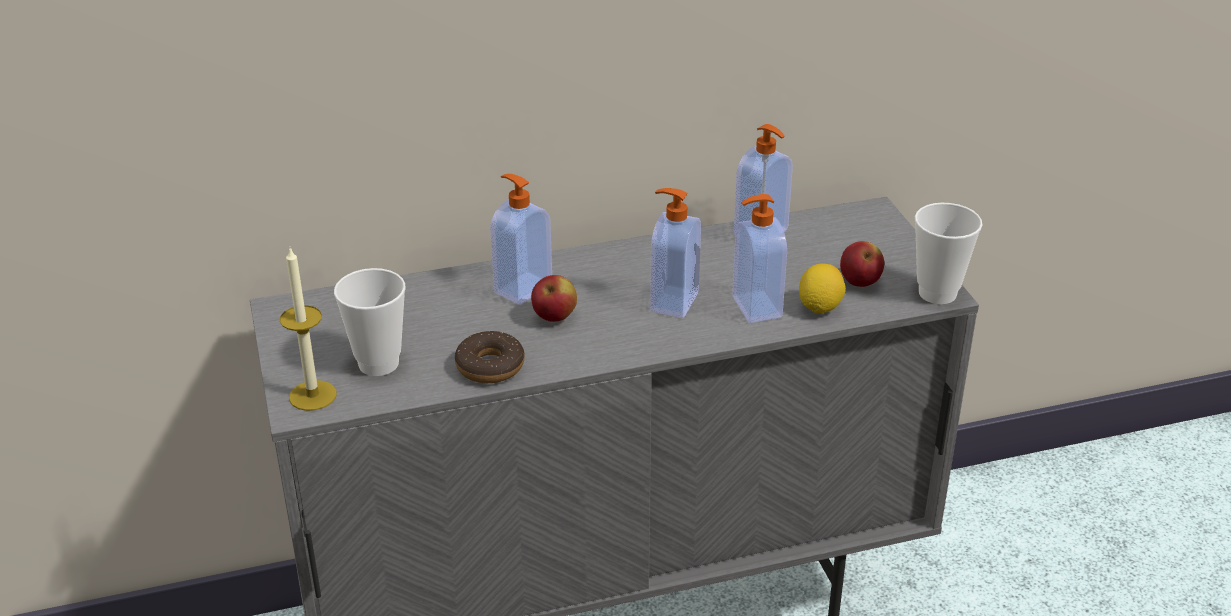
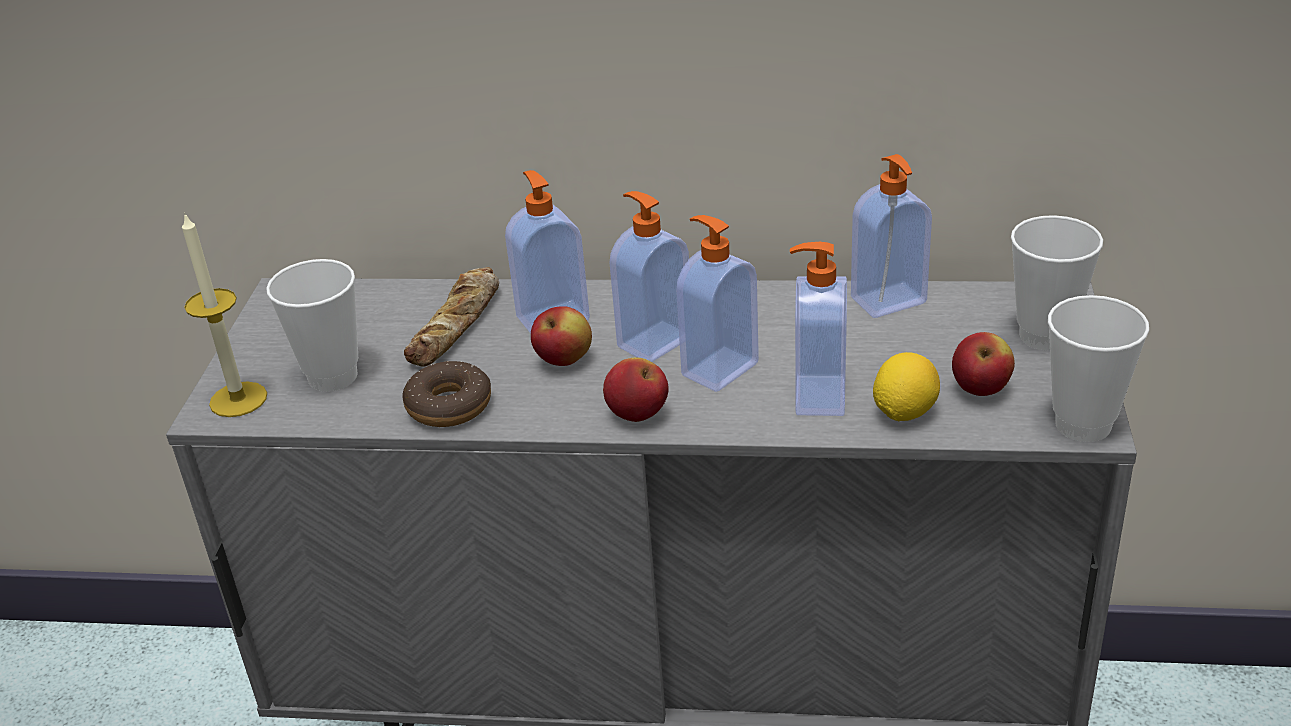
camera: 25 degrees right, 0 degrees up
(450, 307) = (457, 325): none -> bread
(612, 291) = (653, 341): none -> soap dispenser
(637, 345) = (637, 415): none -> apple
(879, 239) = (1045, 336): none -> cup

